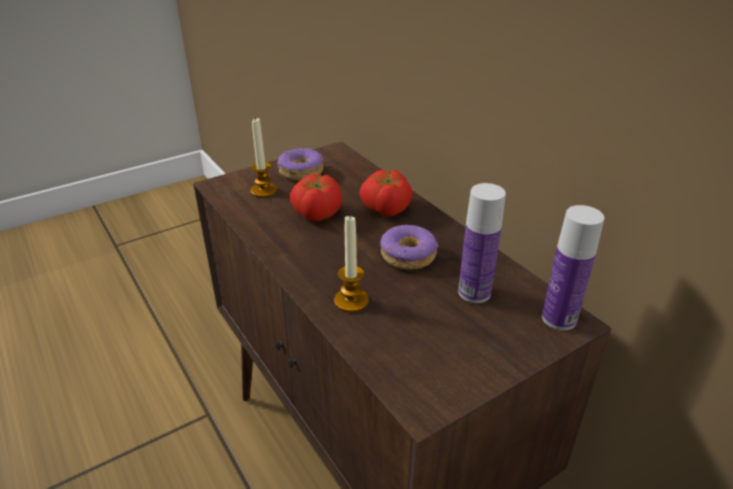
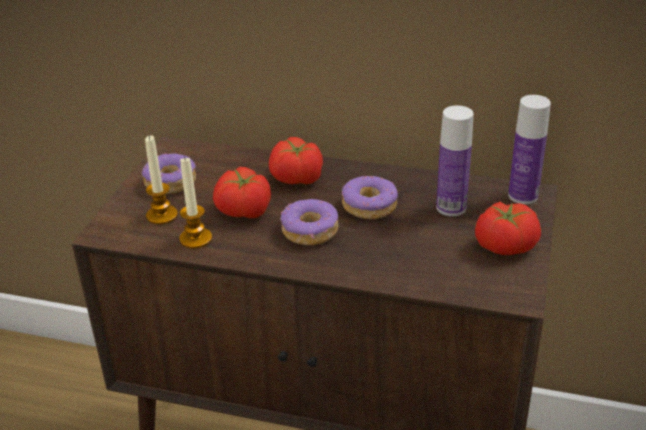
camera: 40 degrees left, 0 degrees up
(337, 251) = (310, 231): none -> donut
(351, 301) = (377, 261): candle -> candle (195, 239)
(477, 351) = (504, 245): none -> tomato

